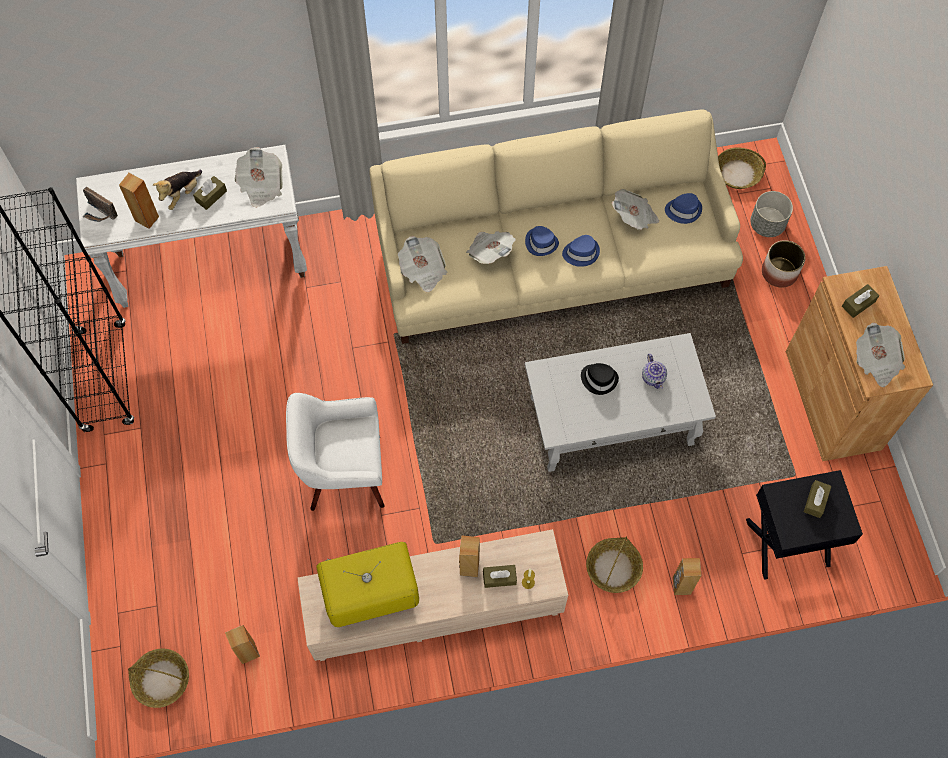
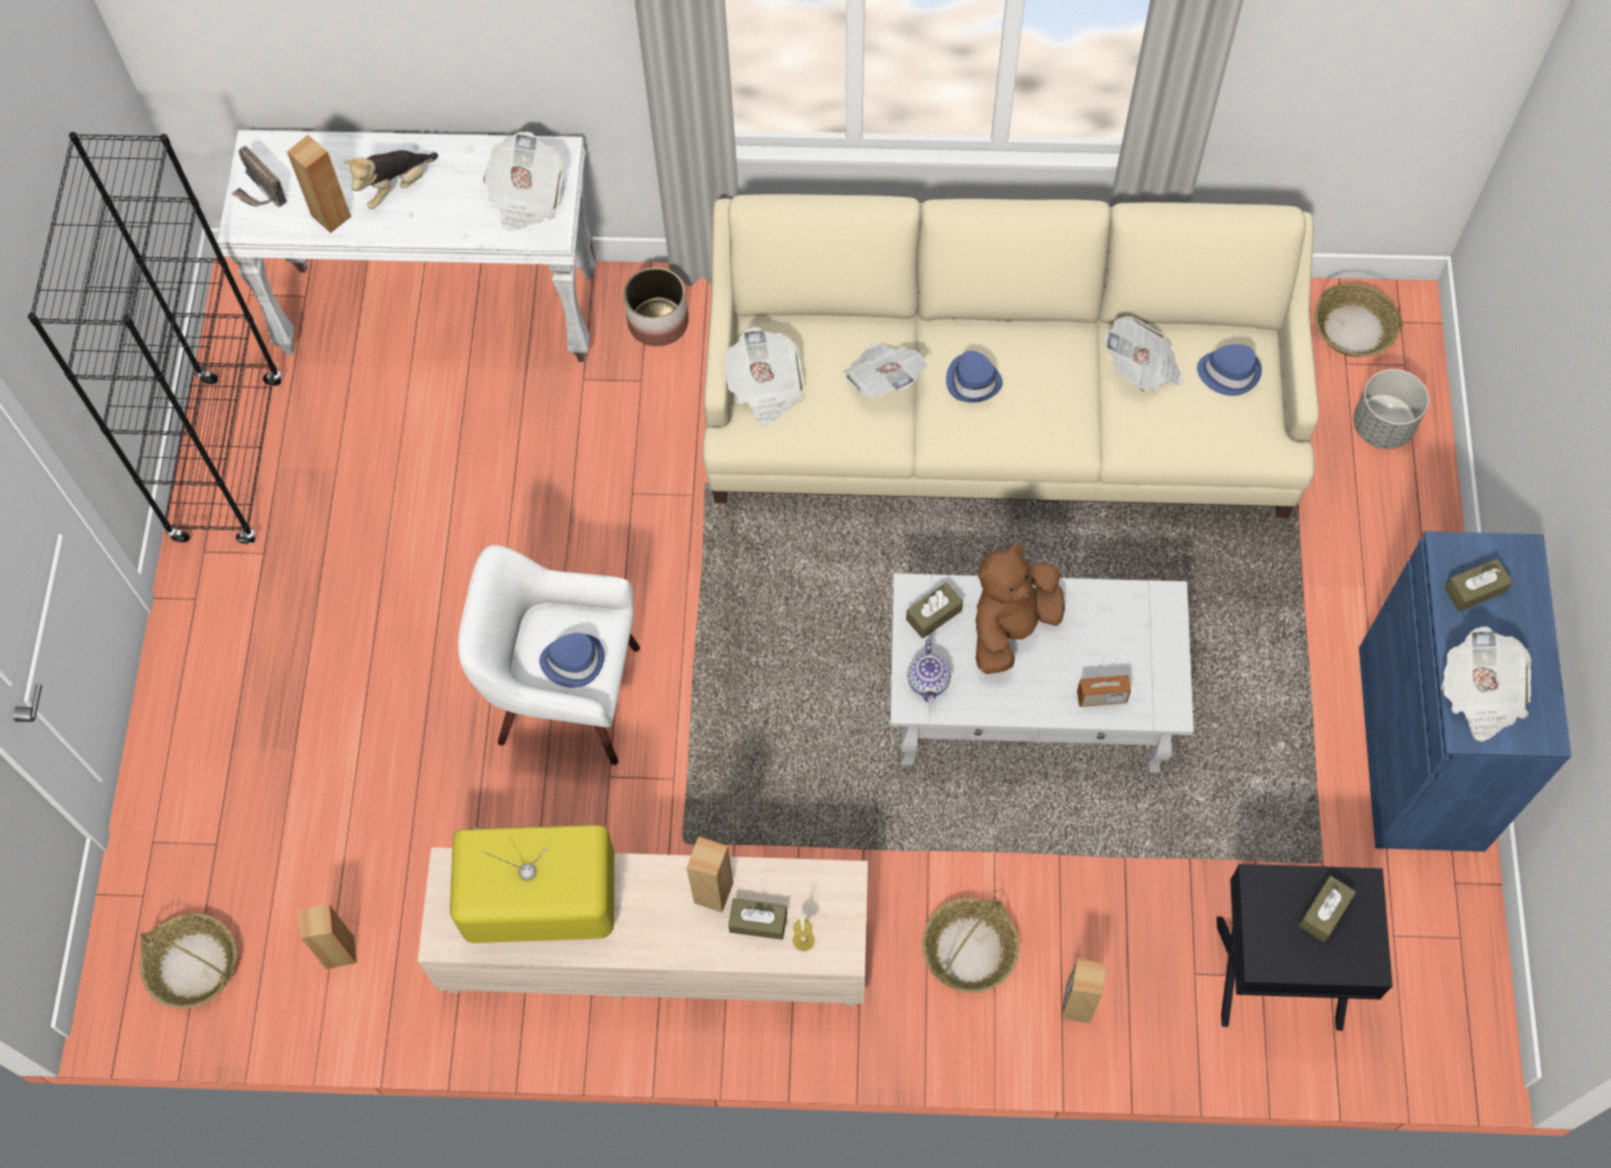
camera: 15 degrees right, 0 degrees up
(211, 196) = (442, 199): brown tissue box -> brown tissue box (933, 615)
(581, 252) = (1035, 409): blue hat -> blue hat (573, 660)
(599, 379) = (1011, 627): black hat -> brown plush toy
(653, 377) = (1104, 643): teapot -> teapot (929, 680)
(660, 408) = (1101, 697): none -> radio
(779, 272) = (1383, 511): planter -> planter (658, 321)
(832, 400) = (1420, 747): brown cabinet -> blue cabinet

